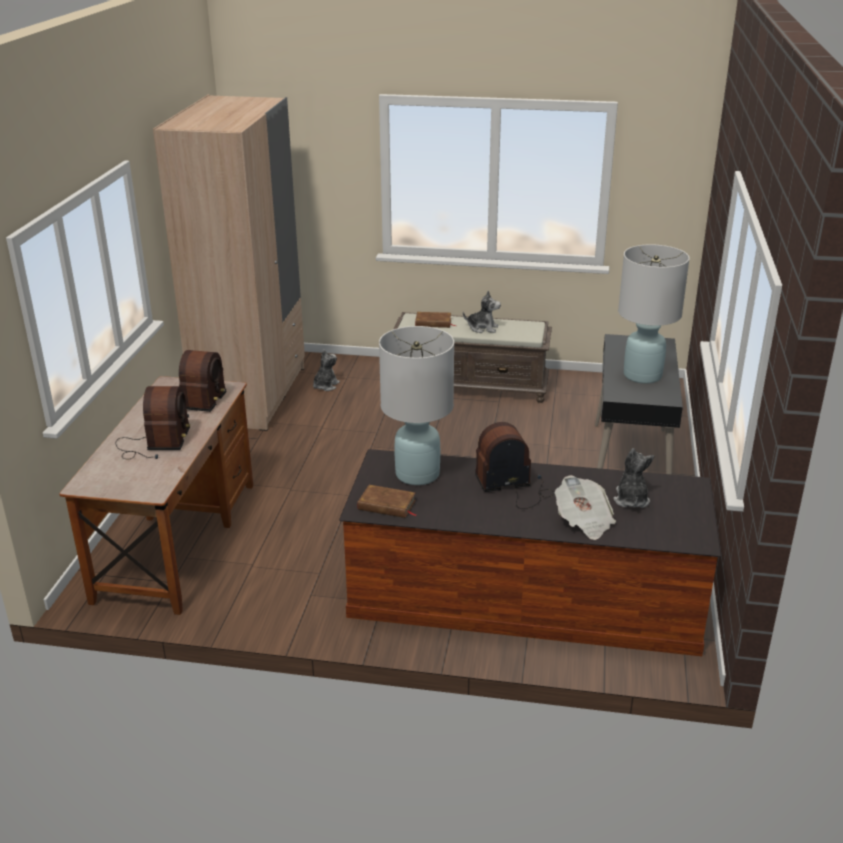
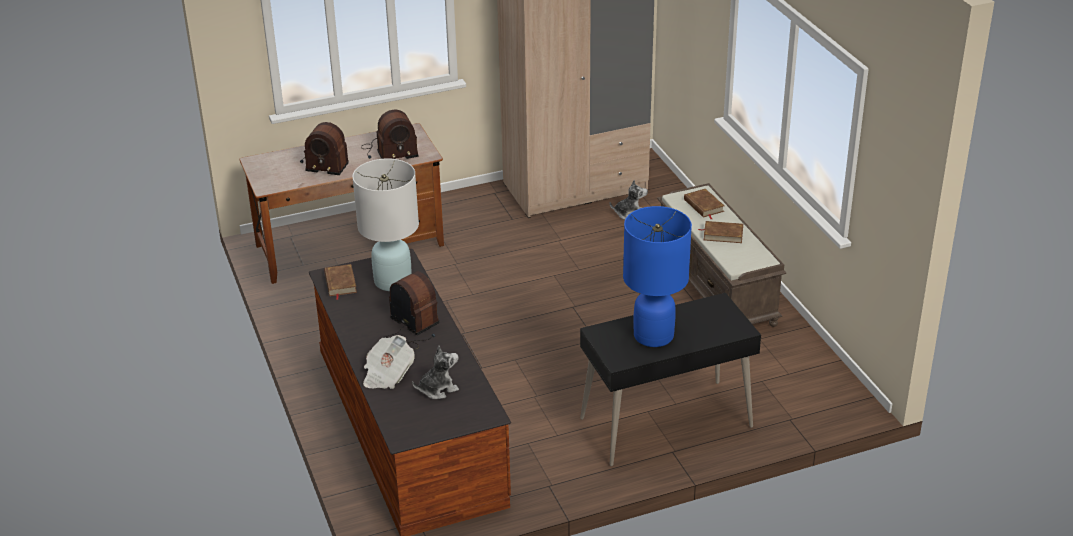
camera: 60 degrees right, 5 degrees up
(155, 443) = (324, 162): radio -> radio turned 45 degrees clockwise
(482, 328) = (723, 234): plush toy -> brown book
(642, 375) = (653, 336): white table lamp -> blue table lamp

